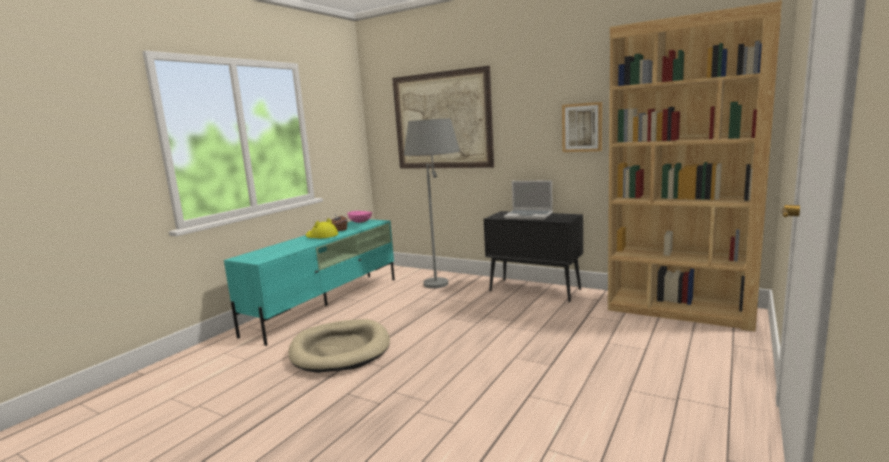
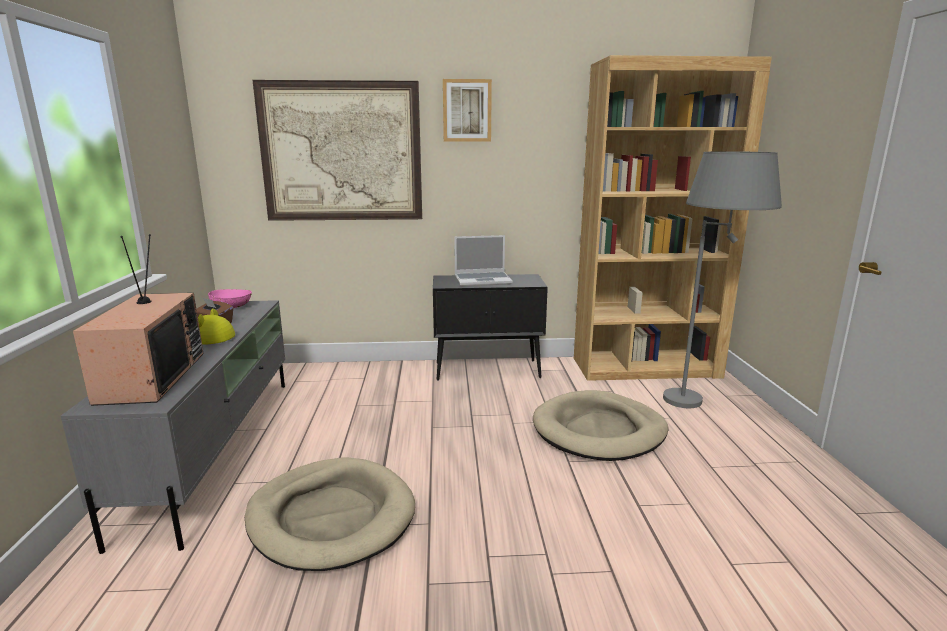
camera: 35 degrees left, 5 degrees up
(275, 249) = (150, 376): none -> television
(327, 304) = (216, 447): turquoise tv stand -> grey tv stand
(441, 288) = (369, 387): grey floor lamp -> grey floor lamp (704, 405)
(567, 344) = (599, 430): none -> beige dog bed
(582, 127) = (538, 171): picture -> picture (467, 111)

